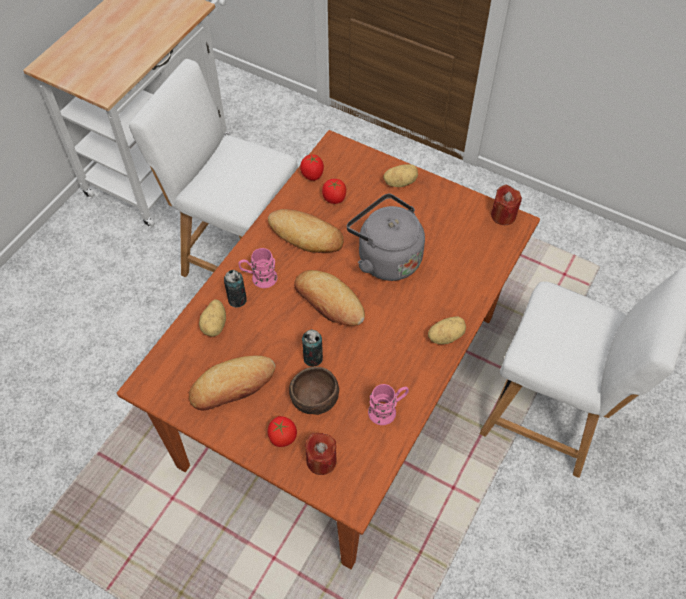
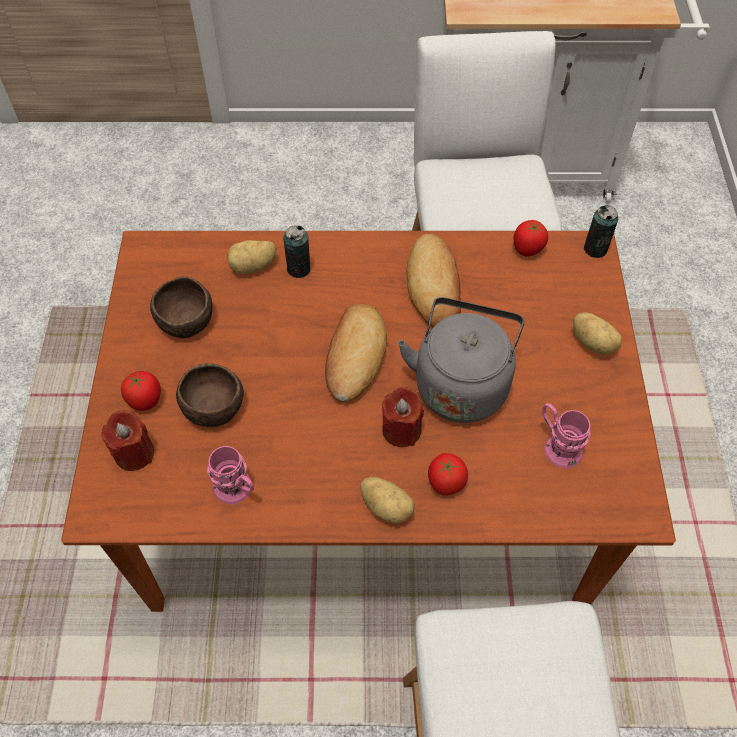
camera: 60 degrees right, 0 degrees up
(232, 385) = (185, 321): bread -> brown bowl
(259, 278) = (341, 274): pink mug -> pink mug (557, 445)
(313, 358) = (265, 378): can -> can (595, 249)
(334, 199) = (509, 287): tomato -> tomato (445, 482)
(503, 215) = (639, 490): red candle -> red candle (401, 430)

